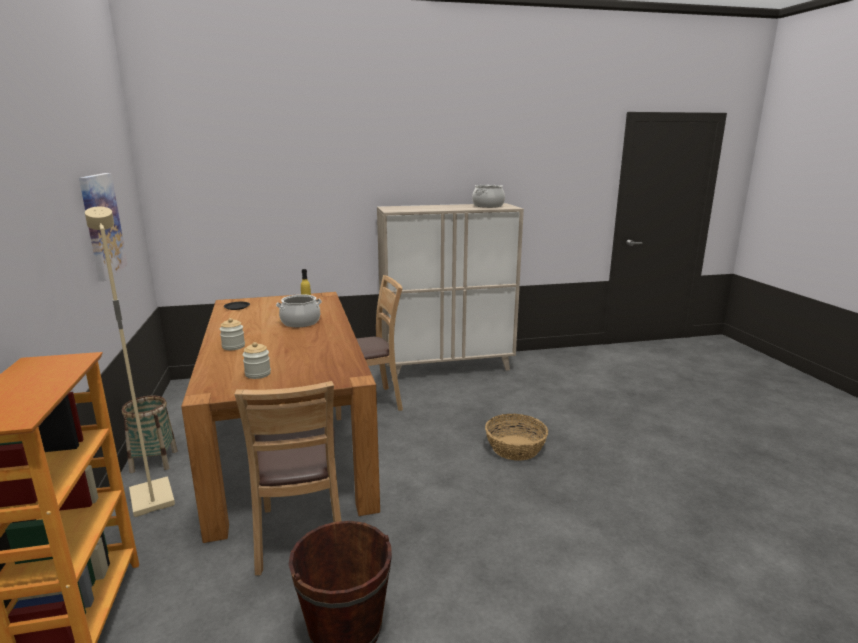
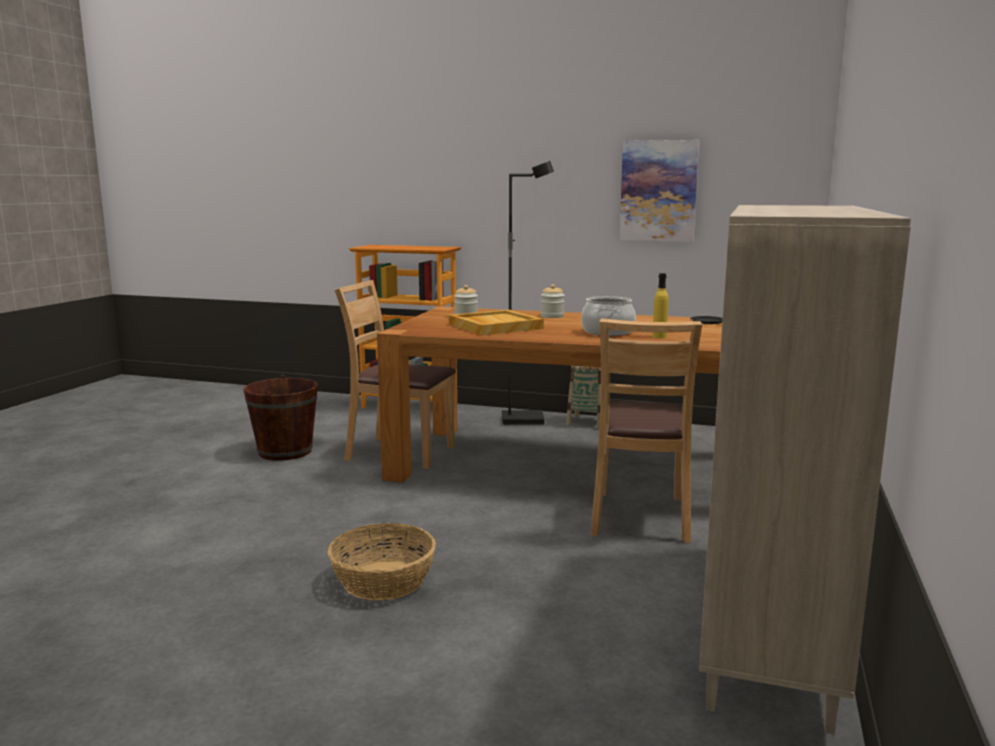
camera: 120 degrees right, 5 degrees down
(150, 499) = (523, 419): beige floor lamp -> black floor lamp
(303, 354) = (494, 326): none -> beige tray
(488, 206) = (813, 213): cooking pot -> none

